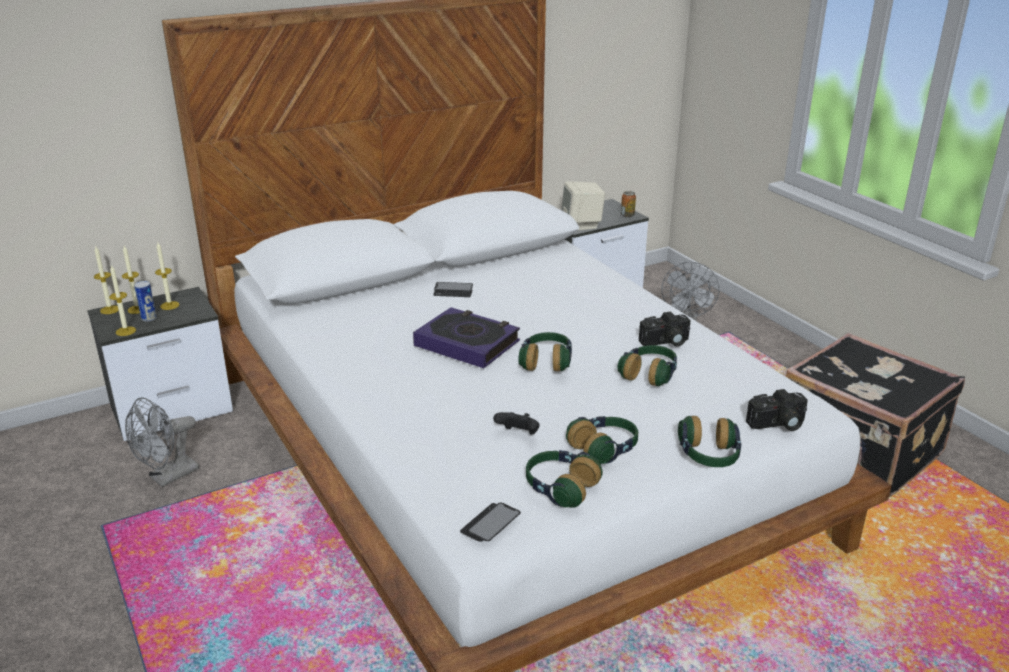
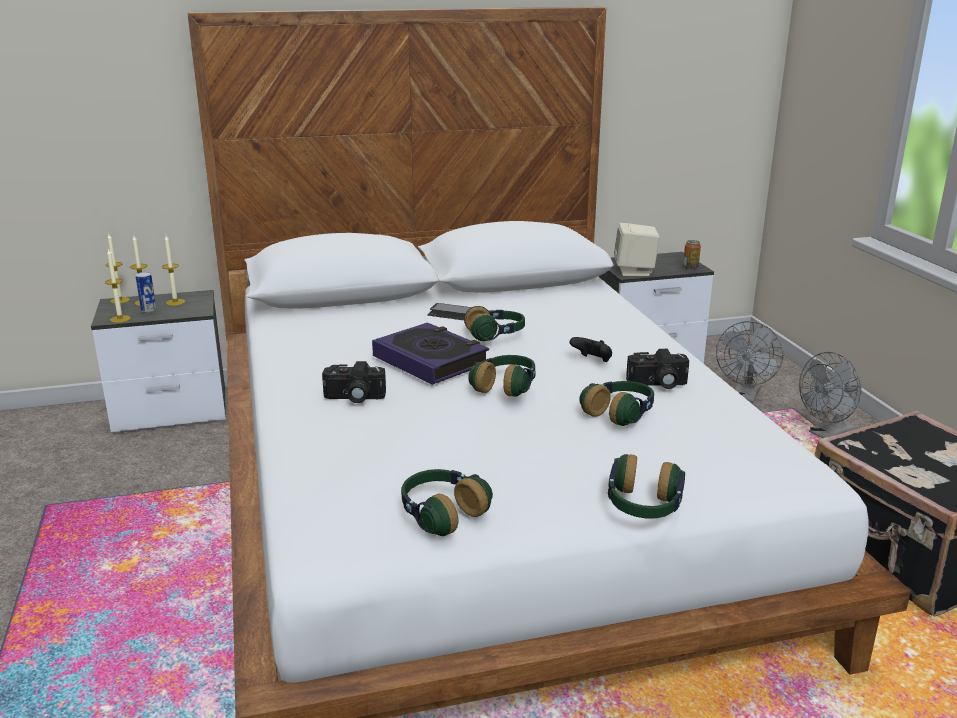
camera: 15 degrees right, 5 degrees down
(168, 477) = (132, 470): grey fan -> grey fan (827, 435)
(490, 524) = (337, 538): phone -> none
(518, 435) = (426, 452): black game controller -> black game controller (592, 361)
(604, 450) = (518, 482): headphones -> headphones (495, 335)
(777, 424) = (751, 485): camera -> camera (353, 398)

